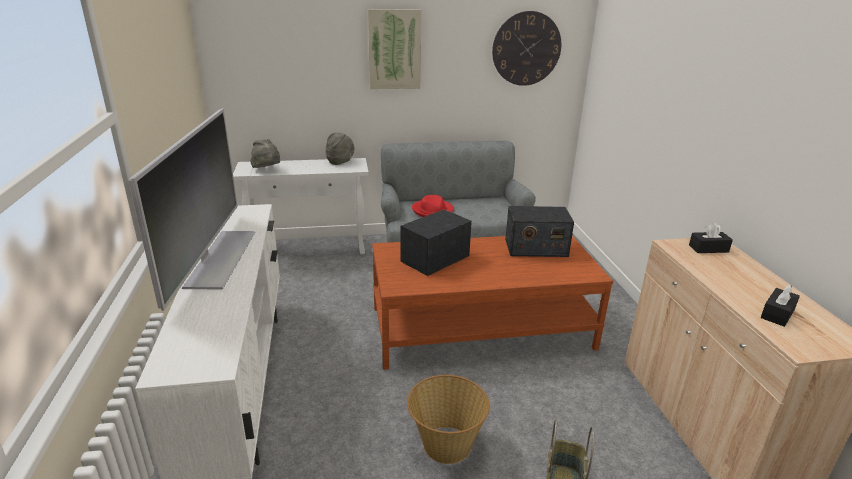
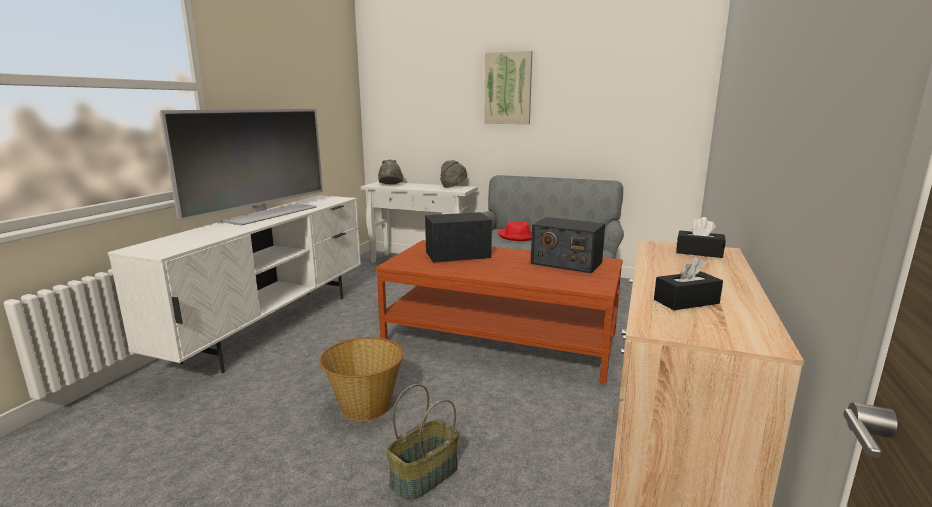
camera: 30 degrees right, 10 degrees down
(526, 49) = (639, 86): wall clock -> none

